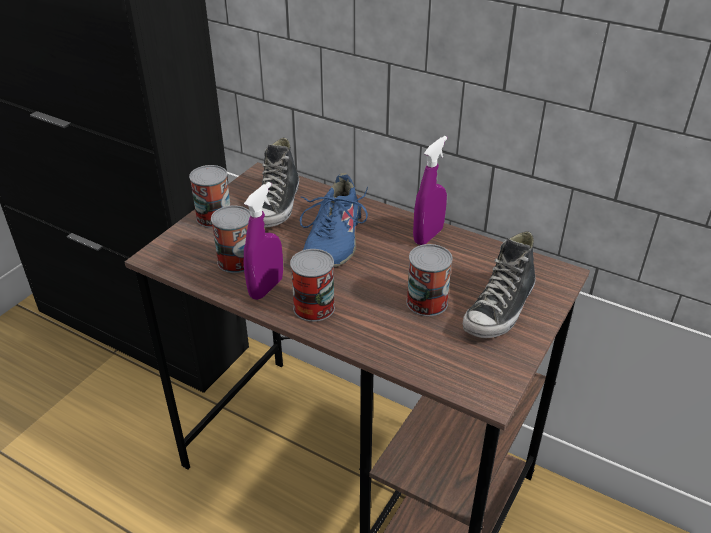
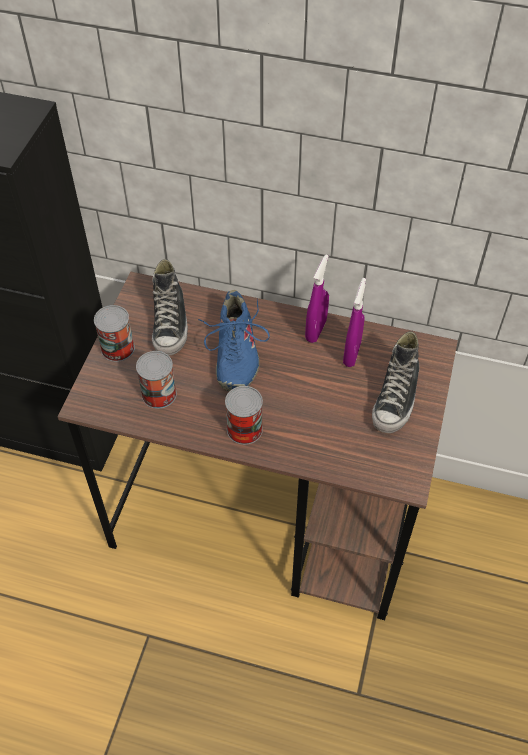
camera: 15 degrees left, 15 degrees up
(266, 288) = (196, 418): purple spray bottle -> purple spray bottle (351, 354)
(427, 302) = (335, 403): can -> none

